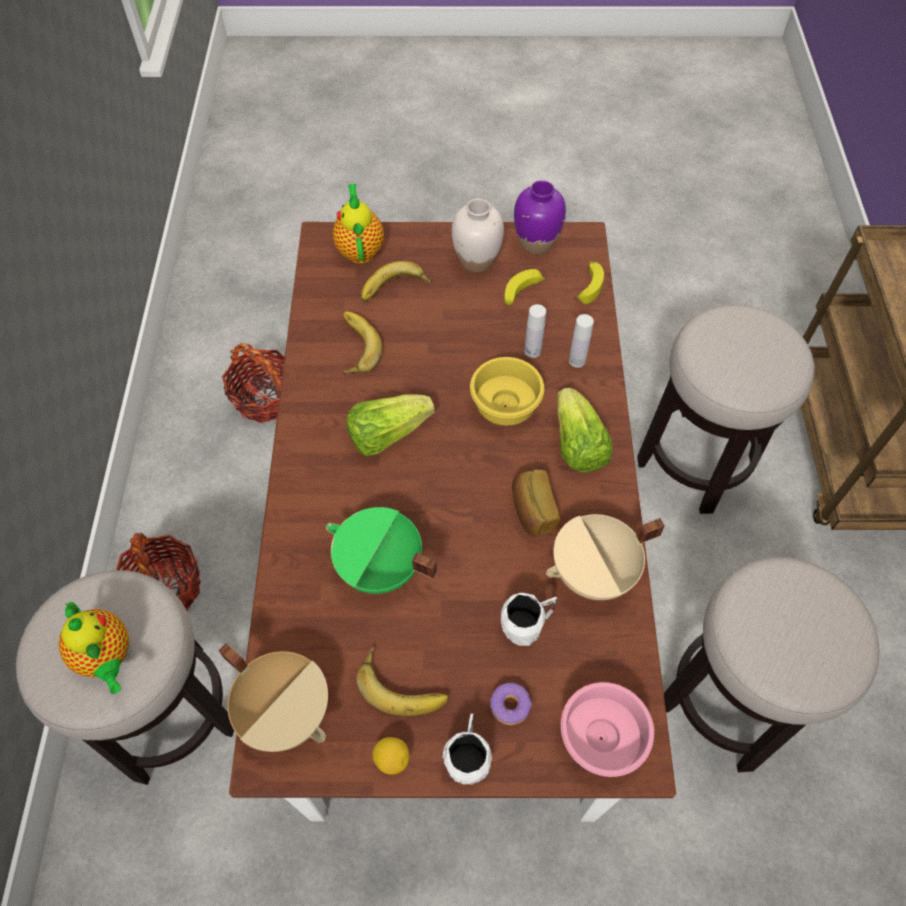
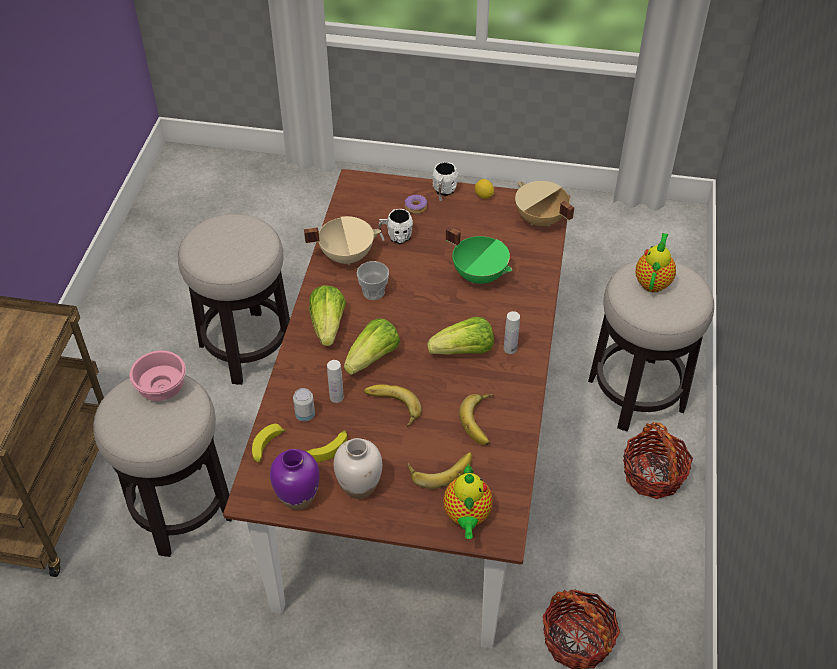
camera: 170 degrees left, 10 degrees down
(107, 657) = (653, 281): teapot -> teapot turned 45 degrees clockwise
(403, 684) = (473, 222): banana -> banana (391, 407)
(503, 407) = (373, 358): yellow bowl -> lettuce
(532, 510) = (373, 292): bread -> cup
(561, 325) = (305, 415): none -> can
(577, 360) = (304, 384): white bottle -> white bottle (510, 348)
(599, 735) = (372, 191): pink bowl -> pink bowl (162, 389)

